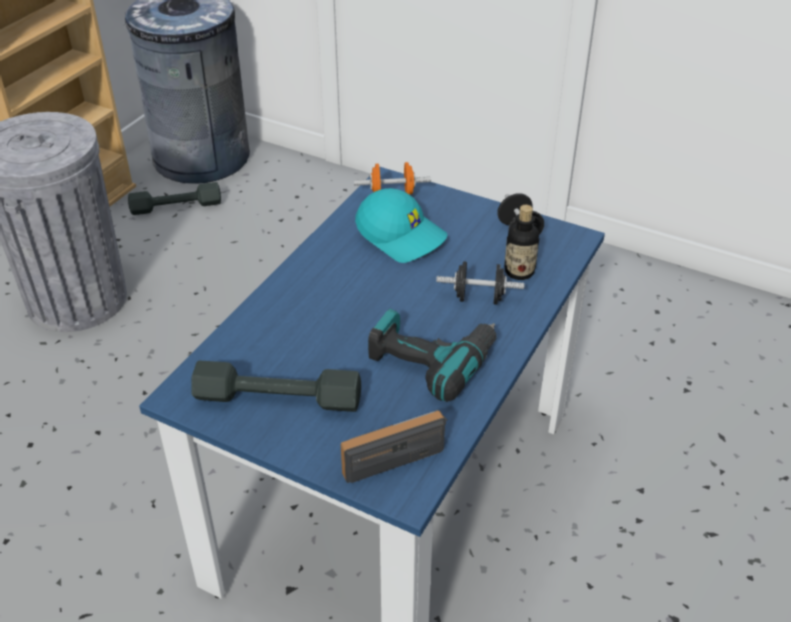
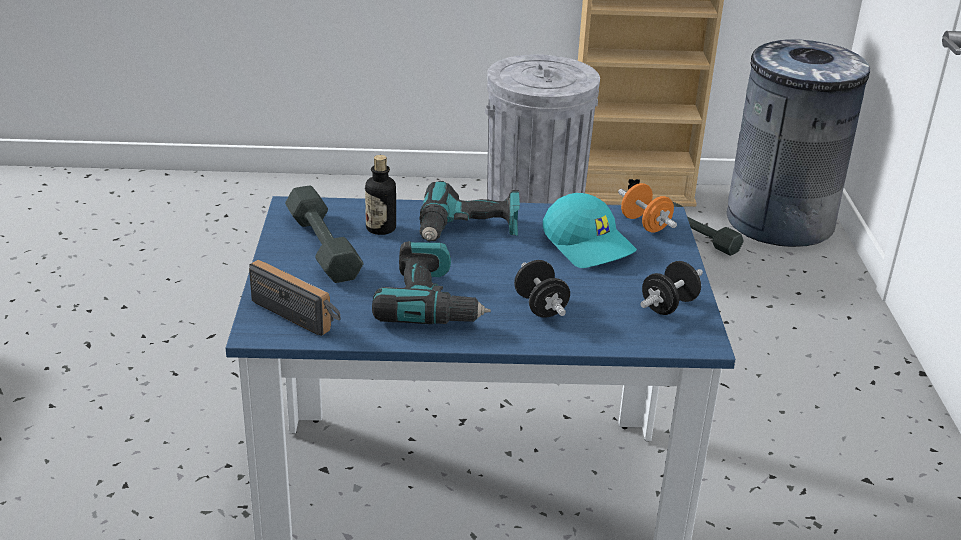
camera: 60 degrees right, 10 degrees down
(325, 293) = (468, 230): none -> power drill
(402, 235) = (589, 245): turquoise cap -> turquoise cap turned 45 degrees counterclockwise
(519, 271) = (605, 320): bottle -> bottle (381, 228)

